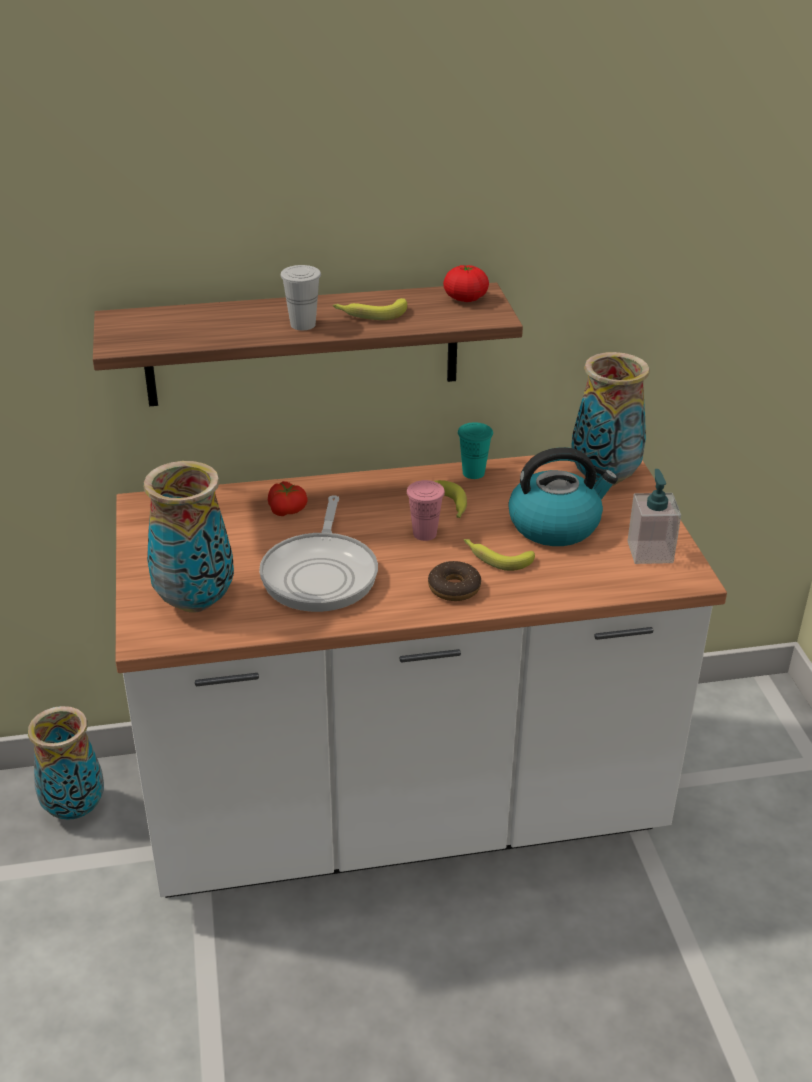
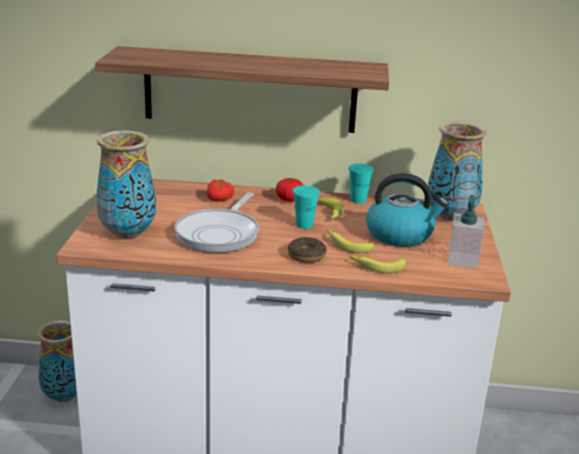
camera: 15 degrees right, 10 degrees down
(303, 324) = (240, 64): white cup -> none
(370, 314) = (288, 65): banana -> banana (376, 266)
(424, 534) = (304, 225): pink cup -> turquoise cup
(465, 298) = (359, 66): tomato -> tomato (289, 199)

